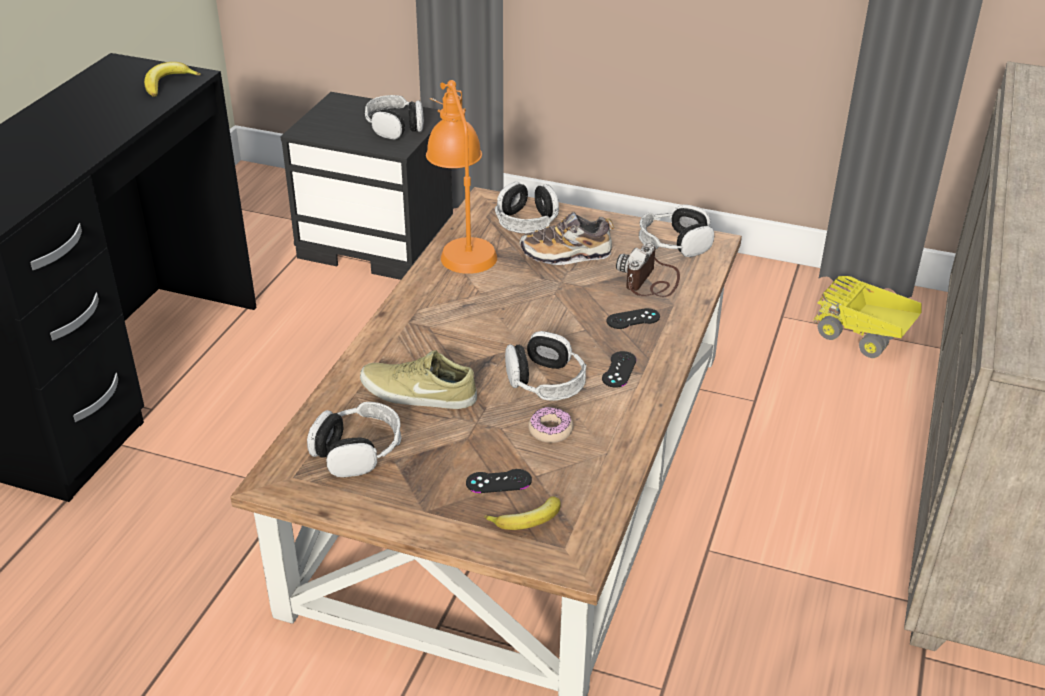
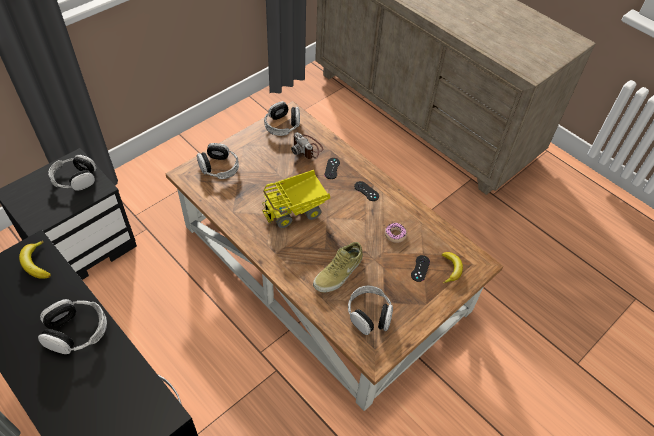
camera: 65 degrees left, 15 degrees up
(461, 245) = (220, 203): orange table lamp -> none
(545, 381) = (359, 221): headphones -> headphones (76, 331)
(566, 254) = (261, 167): shoe -> none
(863, 338) = (315, 107): toy truck -> toy truck (296, 209)

